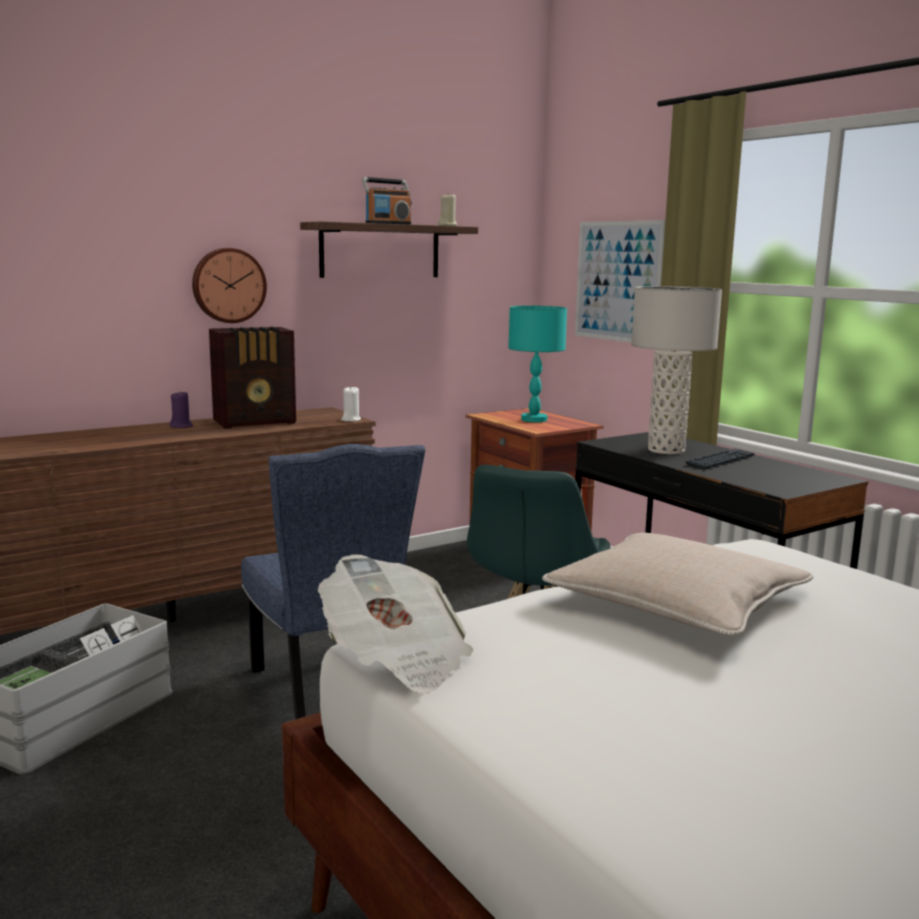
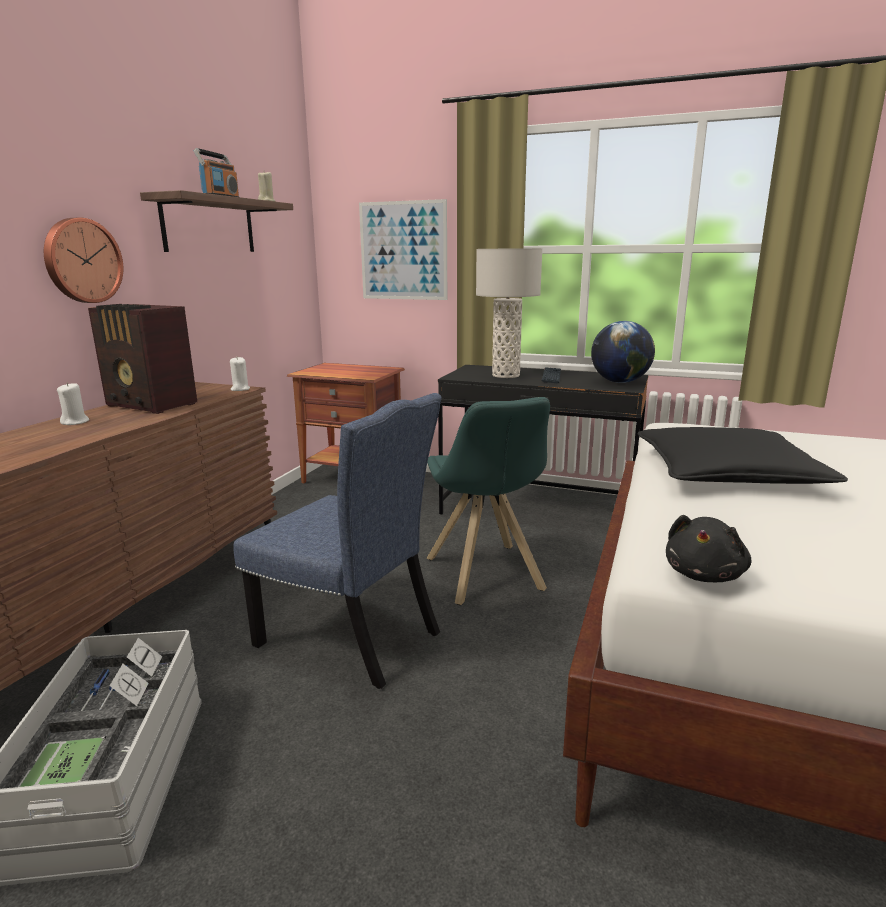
camera: 35 degrees left, 5 degrees up
(181, 426) = (75, 422): purple candle -> white candle
(256, 422) = (151, 405): radio -> radio turned 90 degrees clockwise
(396, 659) = (704, 574): newspaper -> black plush toy
(533, 419) = (348, 370): turquoise table lamp -> none
(677, 600) = (727, 471): beige pillow -> black pillow
(793, 482) = (619, 382): none -> globe

